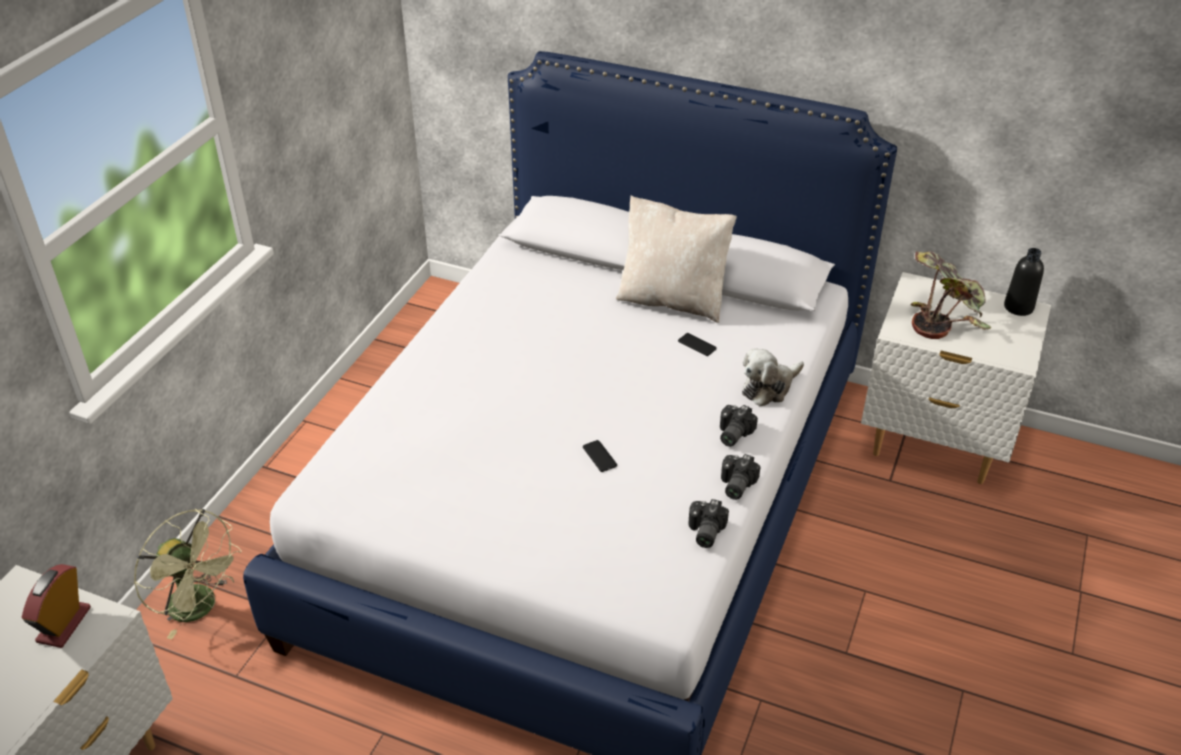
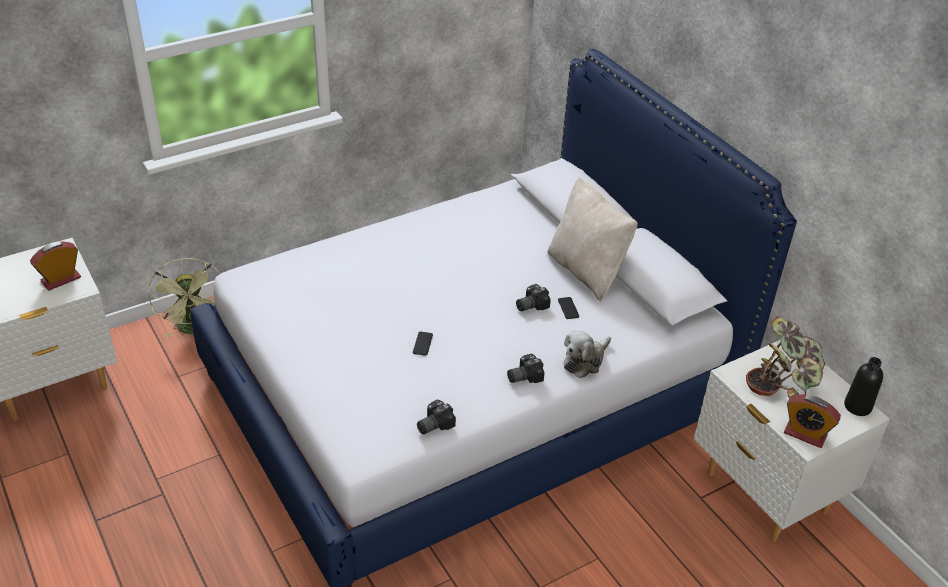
camera: 35 degrees right, 0 degrees up
(734, 485) = (486, 408): camera -> camera (530, 305)
(769, 387) = (585, 361): plush toy -> plush toy turned 45 degrees counterclockwise
(1009, 353) = (805, 434): none -> alarm clock

